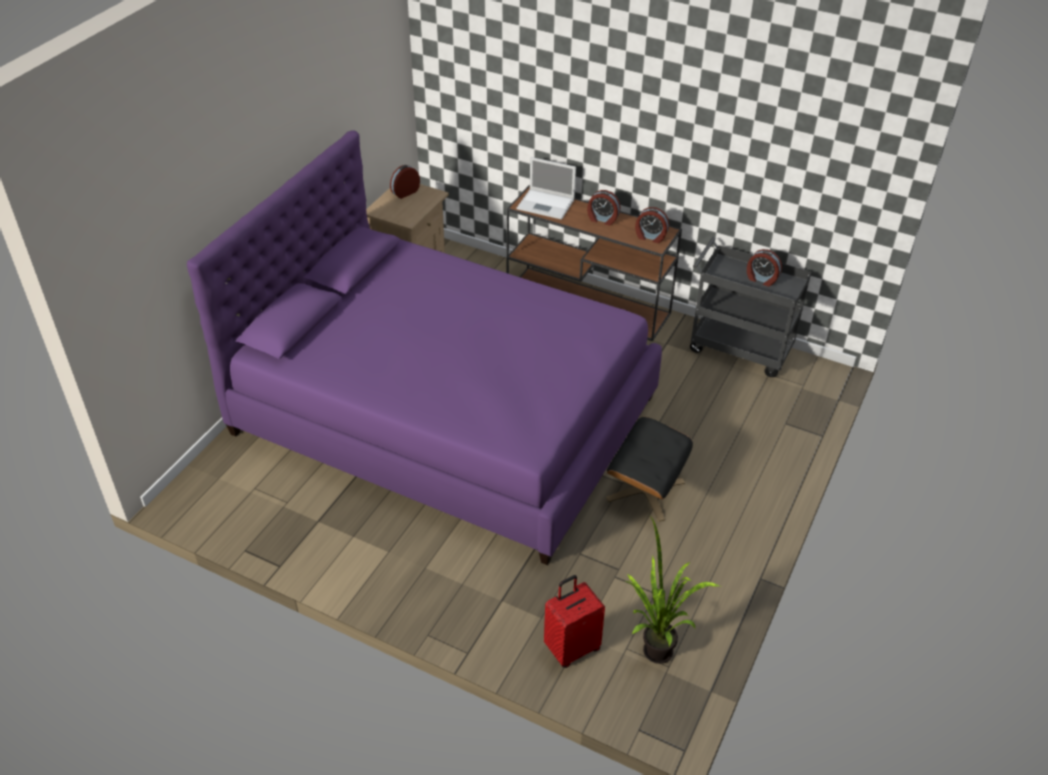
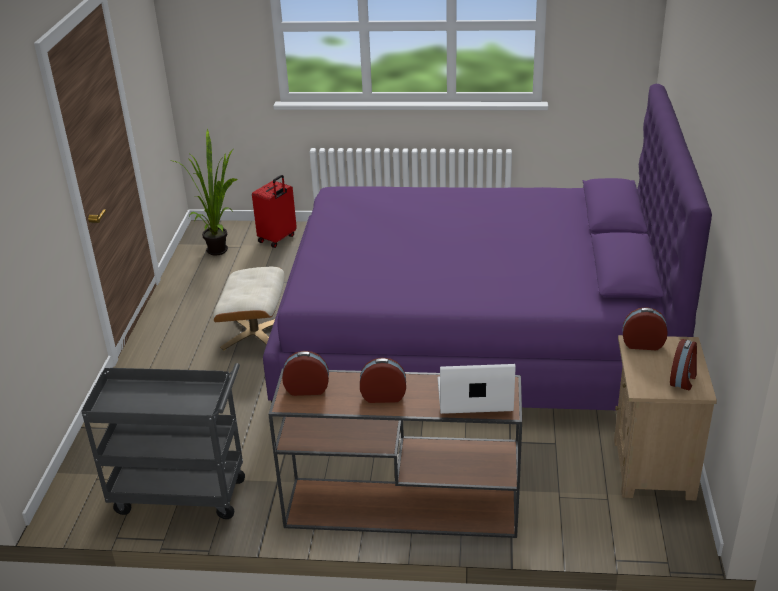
camera: 160 degrees right, 10 degrees down
(645, 490) = (255, 333): black ottoman -> beige ottoman
(761, 279) = (149, 405): alarm clock -> alarm clock (642, 344)

